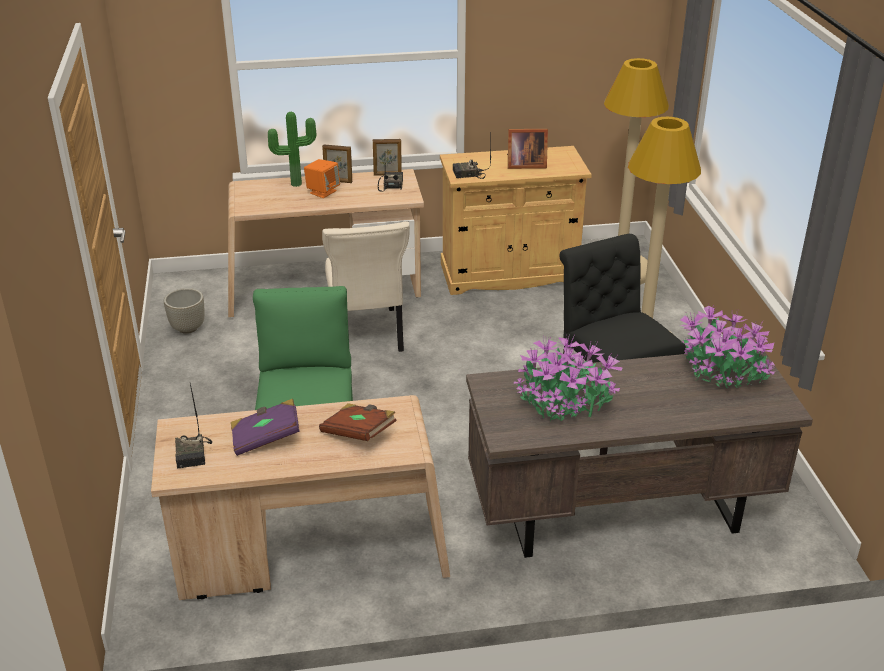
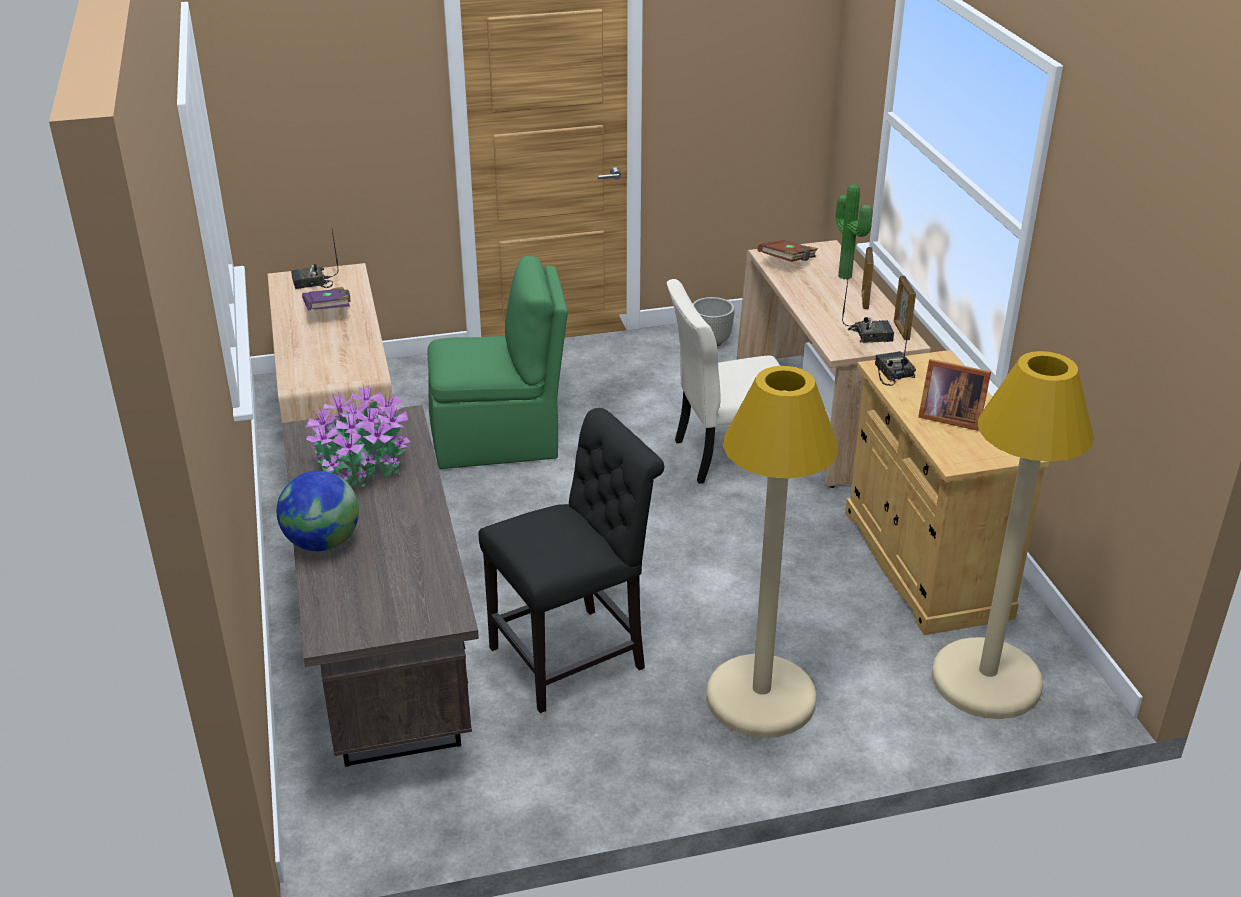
camera: 85 degrees right, 0 degrees up
(323, 192) = (831, 293): orange speaker -> none
(359, 433) = (328, 353): brown book -> brown book (788, 262)
(524, 165) = (948, 417): picture frame -> picture frame turned 60 degrees counterclockwise
(674, 417) = (322, 542): none -> globe
(722, 372) = (414, 588): potted plant -> none

